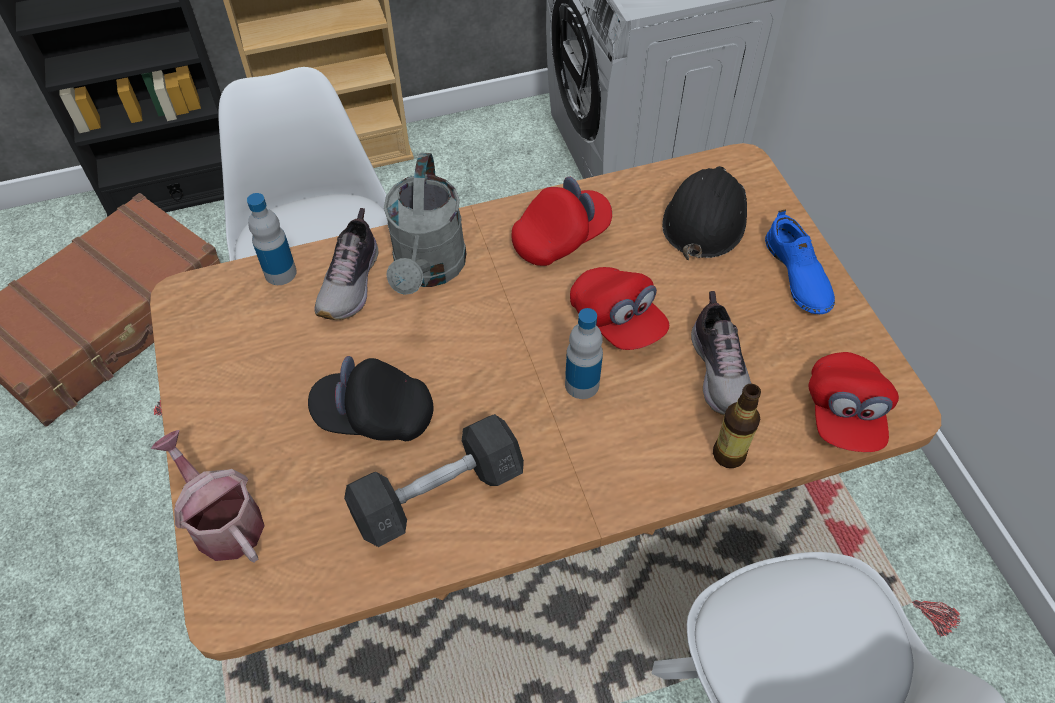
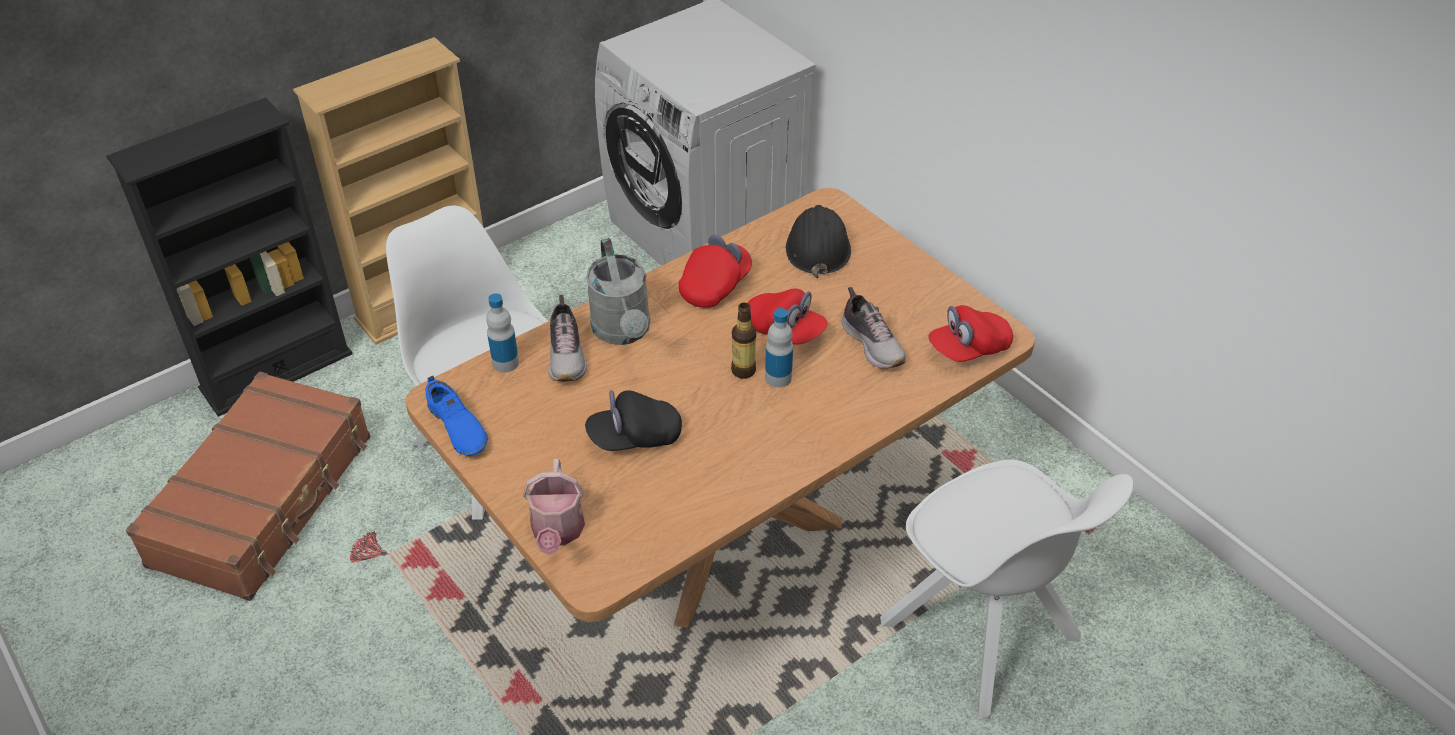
camera: 20 degrees left, 10 degrees down
(223, 520) = (557, 532): watering can -> watering can turned 120 degrees counterclockwise
(437, 493) = (708, 472): grey dumbbell -> none
(729, 454) = (901, 394): bottle -> bottle (743, 370)
(796, 276) = (900, 269): blue shoe -> blue shoe (457, 428)
(844, 414) = (968, 349): red cap -> red cap turned 75 degrees clockwise

